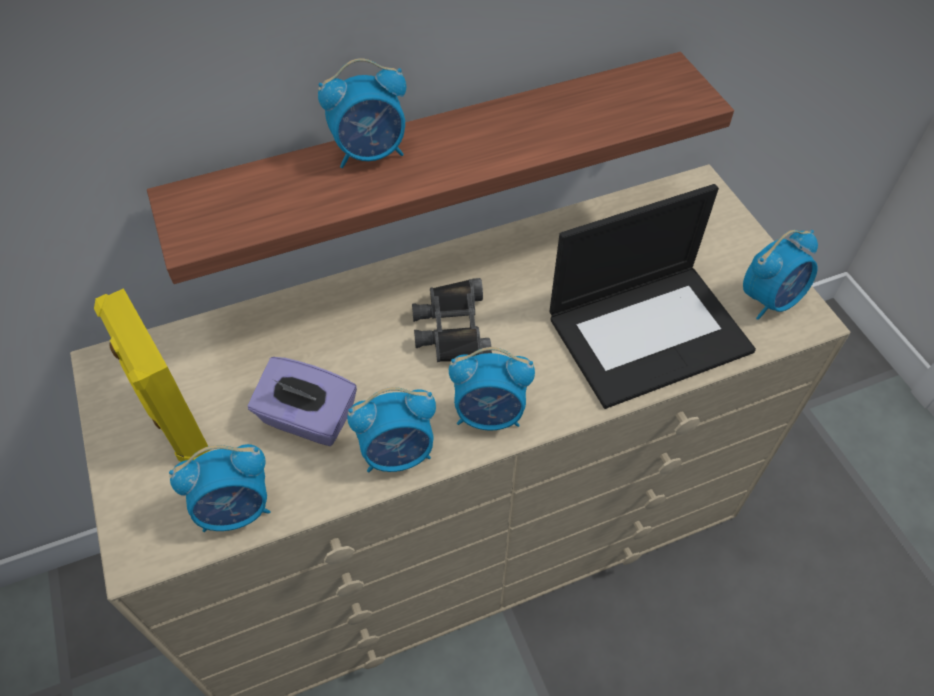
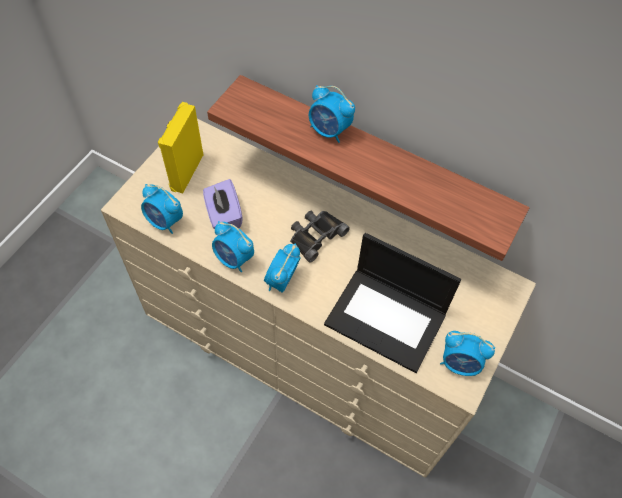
camera: 50 degrees right, 5 degrees up
(489, 415) = (282, 280): alarm clock -> alarm clock turned 60 degrees clockwise

